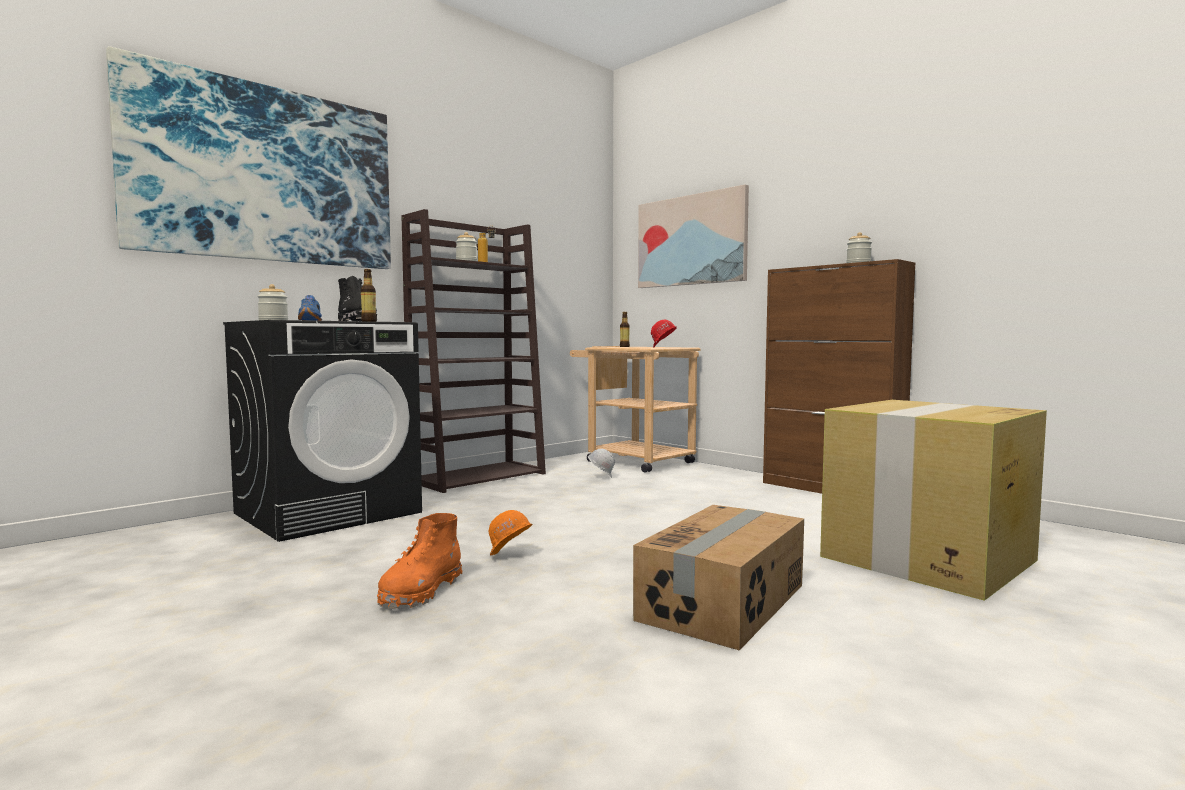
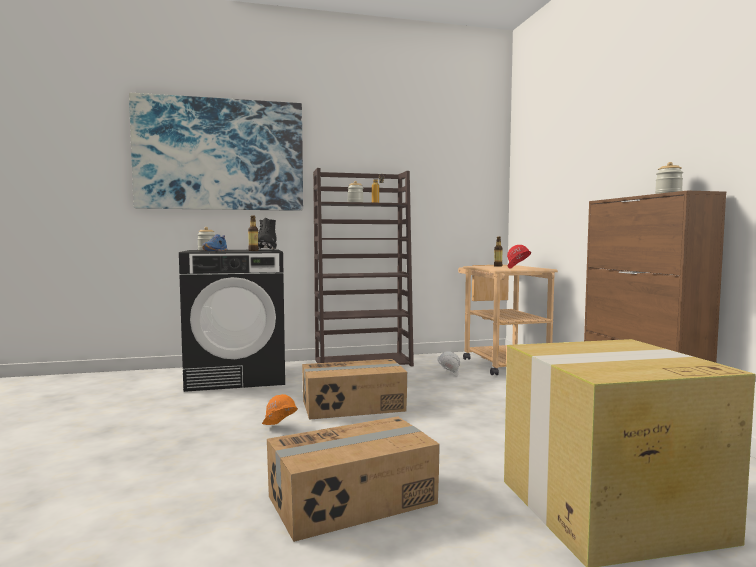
camera: 30 degrees right, 0 degrees up
(420, 592) = (193, 441): orange boot -> none
(554, 521) = (353, 406): none -> cardboard box
(691, 240) = (556, 173): picture -> none

